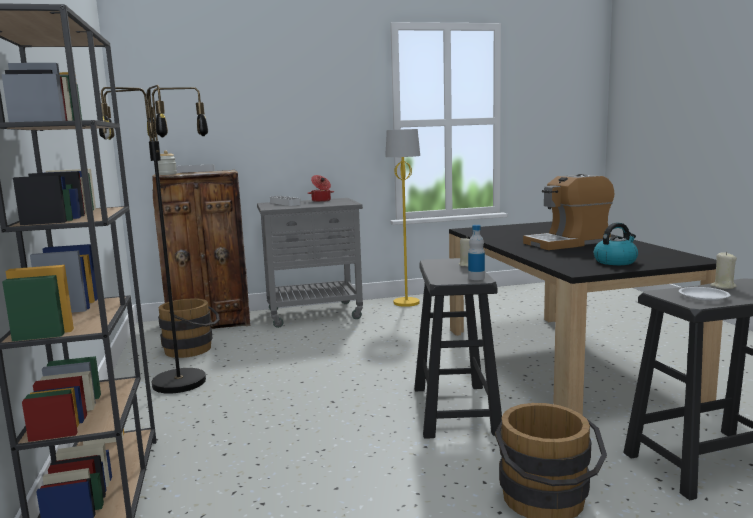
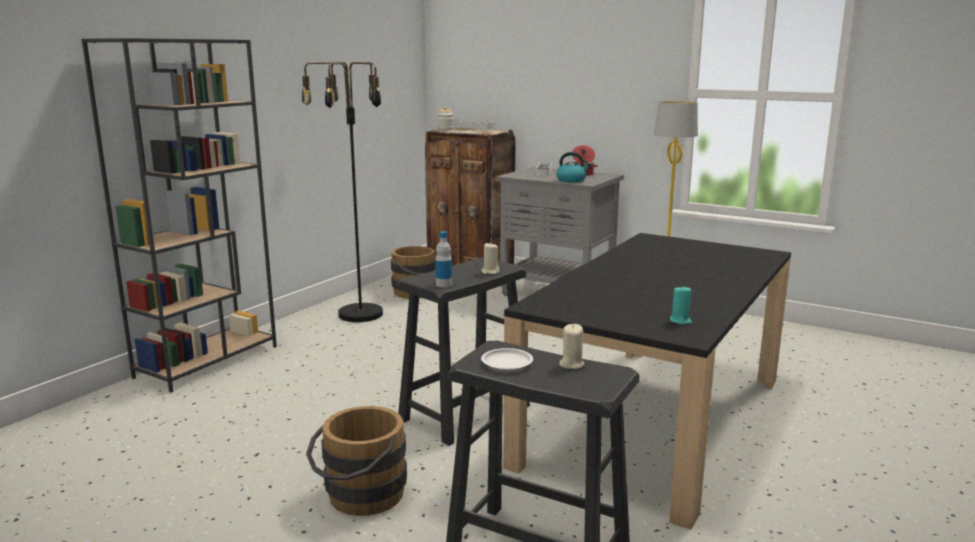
camera: 45 degrees right, 5 degrees up
(568, 243) = (664, 279): coffee machine -> none
(615, 261) = (606, 310): kettle -> kettle (571, 180)
(662, 255) = (680, 321): none -> turquoise candle

